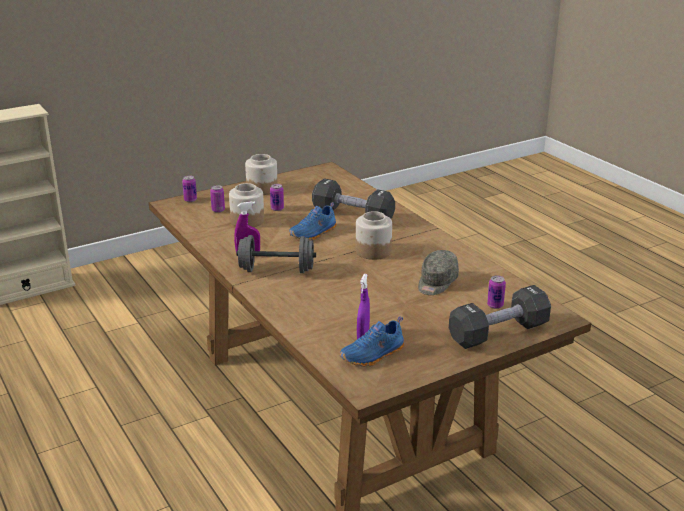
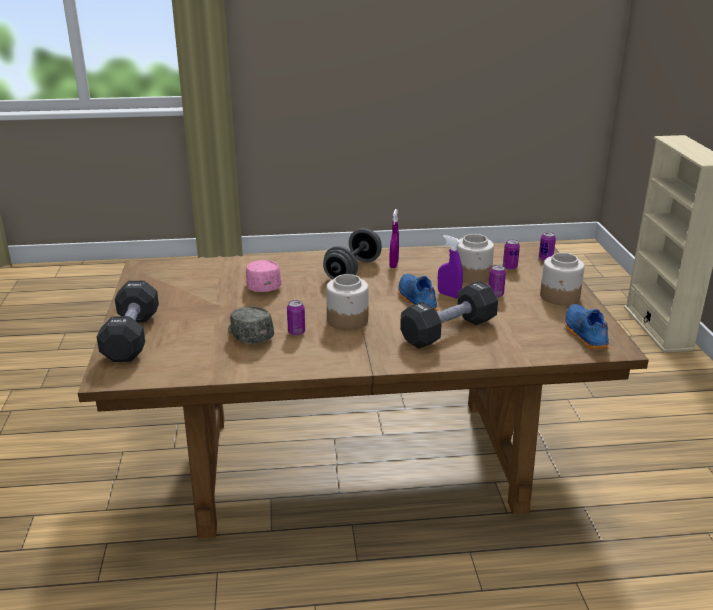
camera: 115 degrees right, 0 degrees up
(344, 304) = (262, 285): none -> pink cap
(363, 335) = (207, 281): purple spray bottle -> purple spray bottle (449, 295)
(373, 355) = (176, 278): blue shoe -> blue shoe (584, 334)
(495, 305) = (173, 351): can -> can (296, 332)

